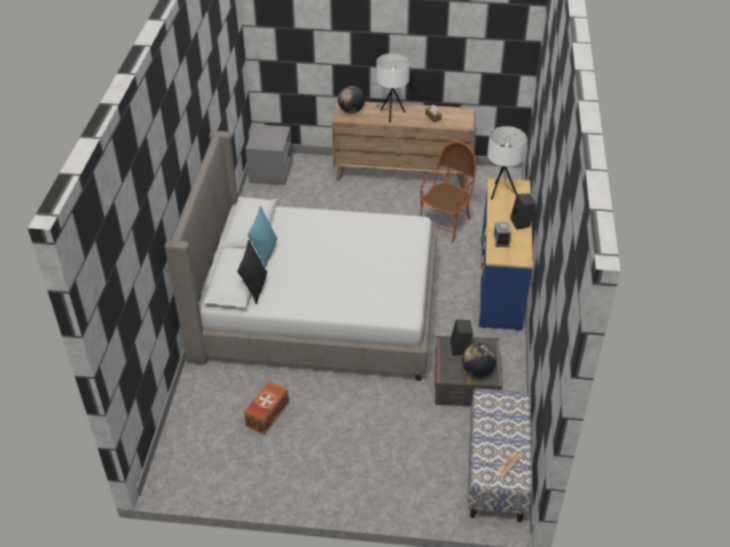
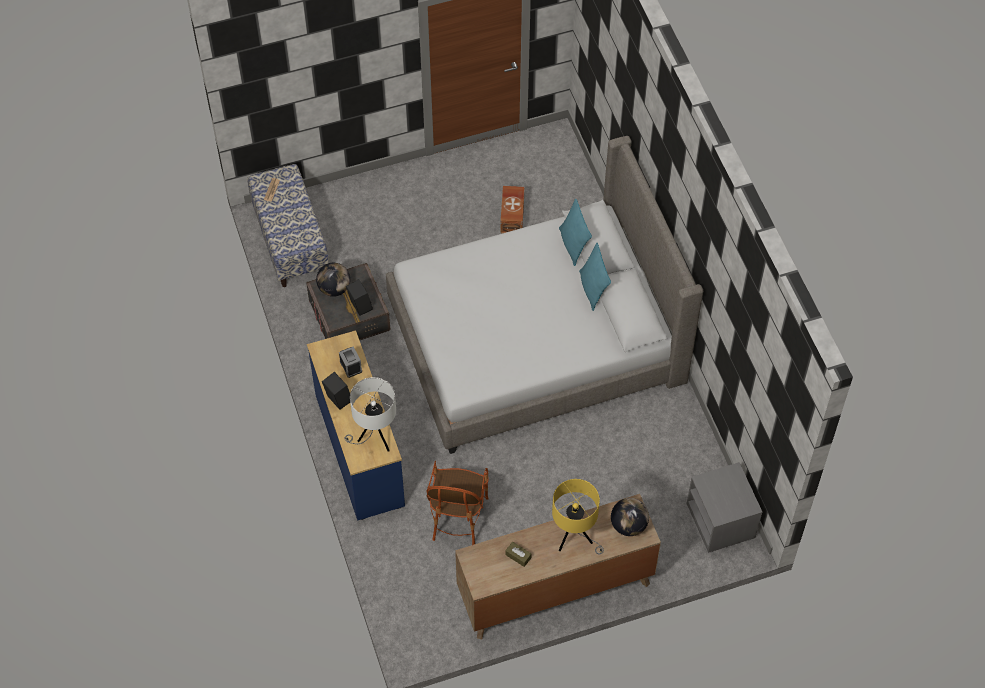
camera: 155 degrees right, 15 degrees up
(255, 287) = (573, 245): black pillow -> turquoise pillow
(391, 114) = (575, 539): white table lamp -> yellow table lamp

